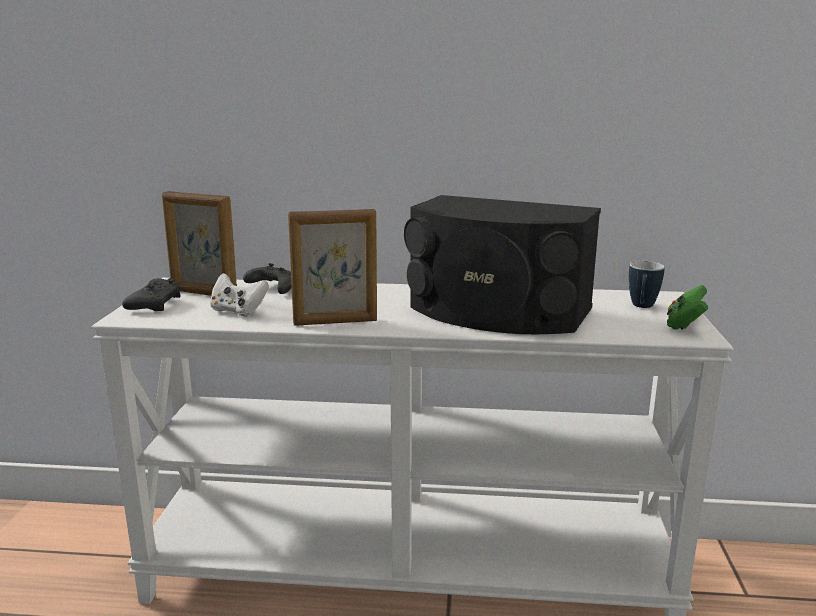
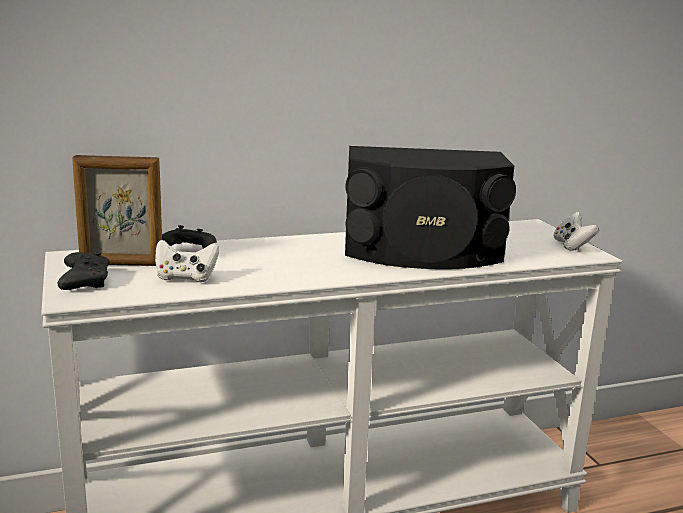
camera: 25 degrees left, 0 degrees up
(335, 322) = (296, 277): picture frame -> none
(642, 307) = (526, 235): mug -> none
(684, 324) = (572, 246): green game controller -> white game controller

